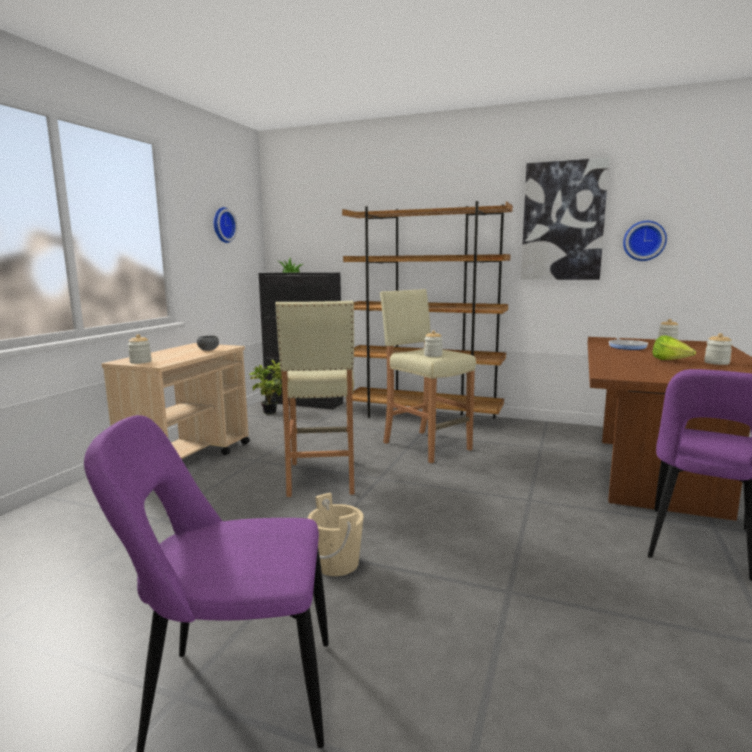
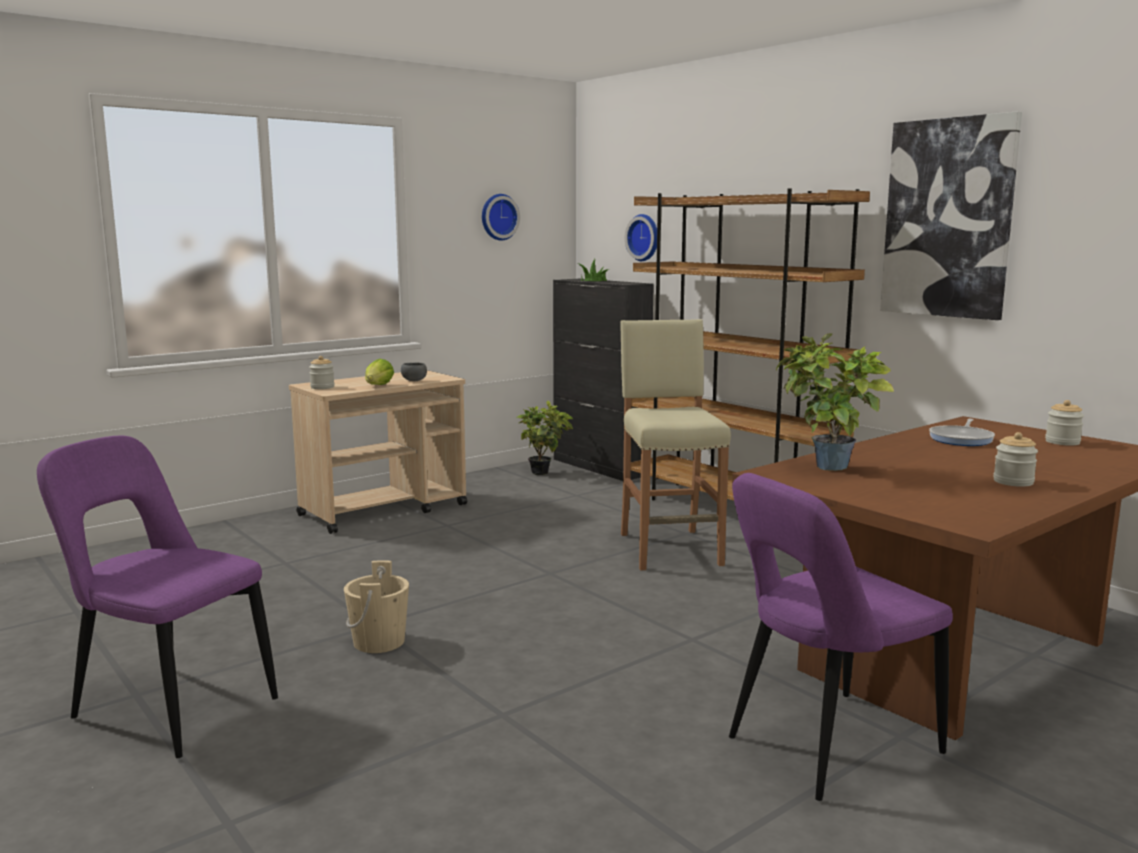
camera: 30 degrees right, 0 degrees up
(321, 478) = (486, 559): beige stool -> none
(433, 355) = (665, 417): jar -> none
(623, 369) = (824, 468): none -> potted plant
(644, 241) = (1076, 256): wall clock -> wall clock (645, 237)
(670, 361) = (945, 468): lettuce -> lettuce (378, 386)

